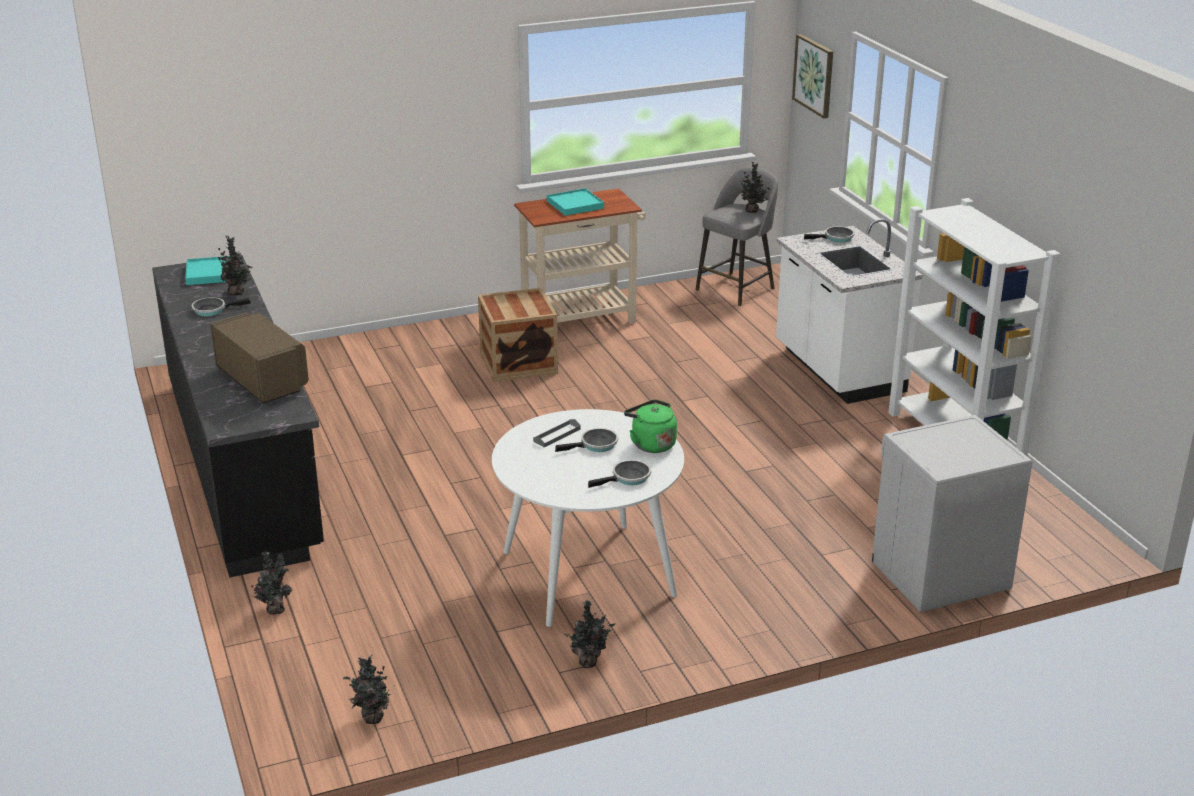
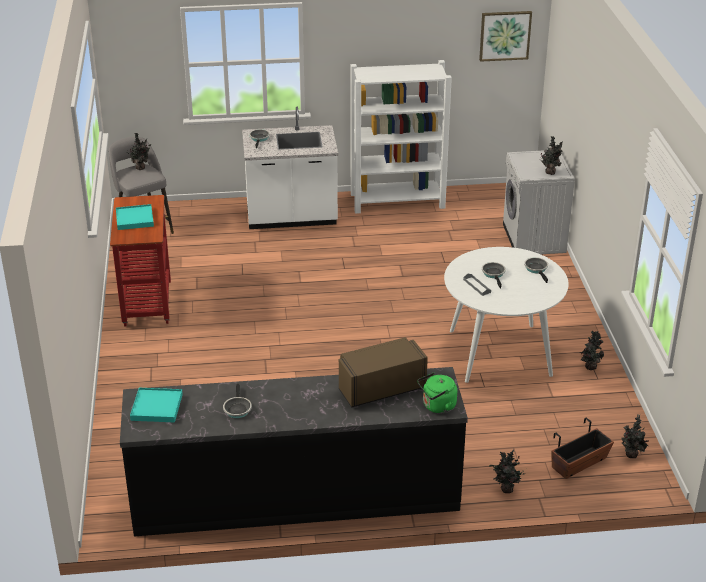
camera: 75 degrees left, 5 degrees up
(237, 293) = (208, 394): potted plant -> potted plant (550, 172)
(343, 669) = (579, 463): none -> planter
(518, 363) = (203, 341): crate -> none
(581, 319) = (147, 302): beige cart -> red cart
(651, 444) = (498, 255): green kettle -> green kettle (437, 406)
(814, 75) = (132, 54): picture -> picture (505, 35)

